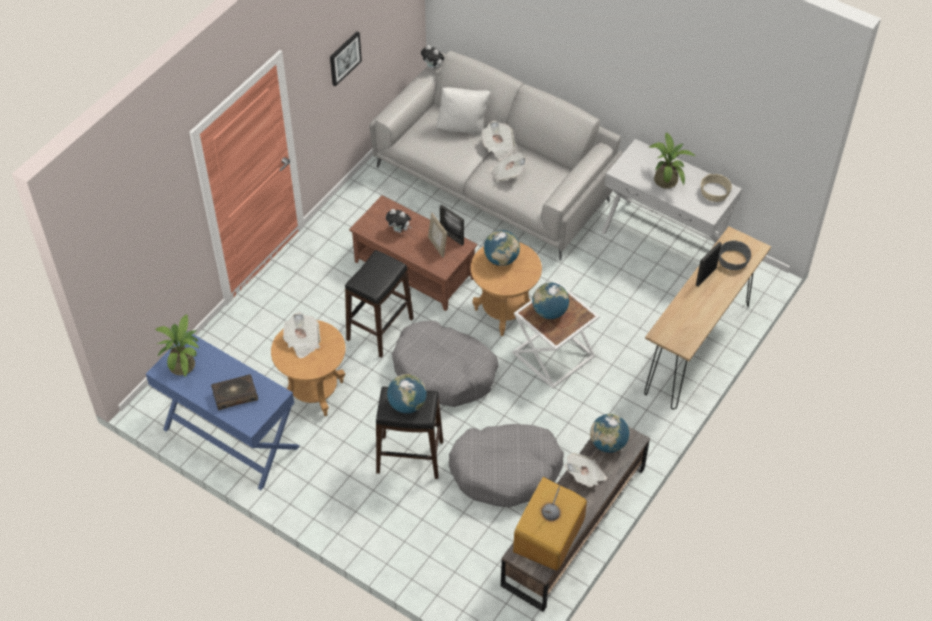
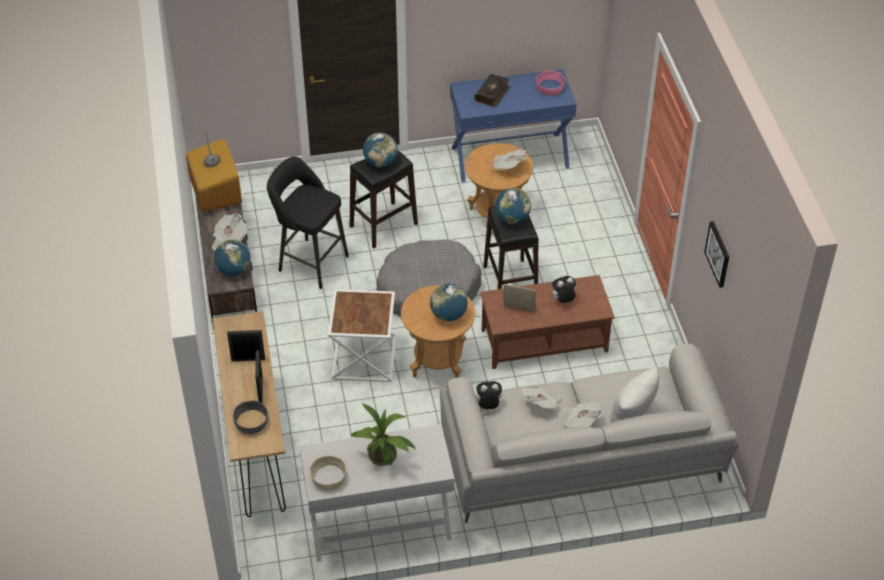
camera: 135 degrees right, 5 degrees down
(184, 363) = (549, 88): potted plant -> pink bowl
(433, 67) = (719, 426): plush toy -> plush toy (488, 406)
(452, 237) = (518, 325): picture frame -> picture frame (248, 359)
(506, 470) = (310, 262): grey dog bed -> black stool
(549, 312) = (368, 310): globe -> globe (512, 218)

